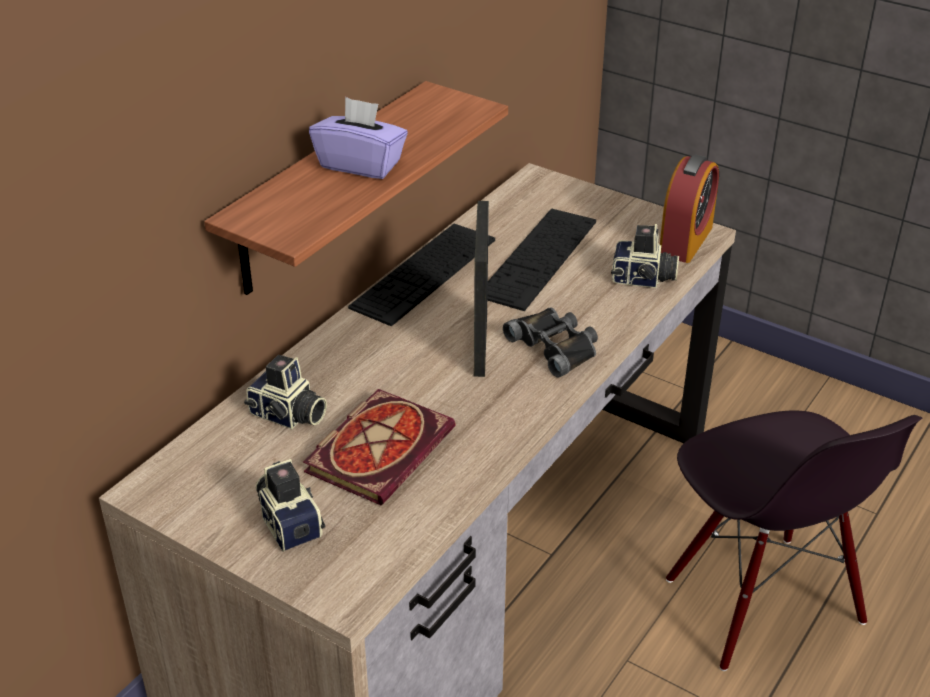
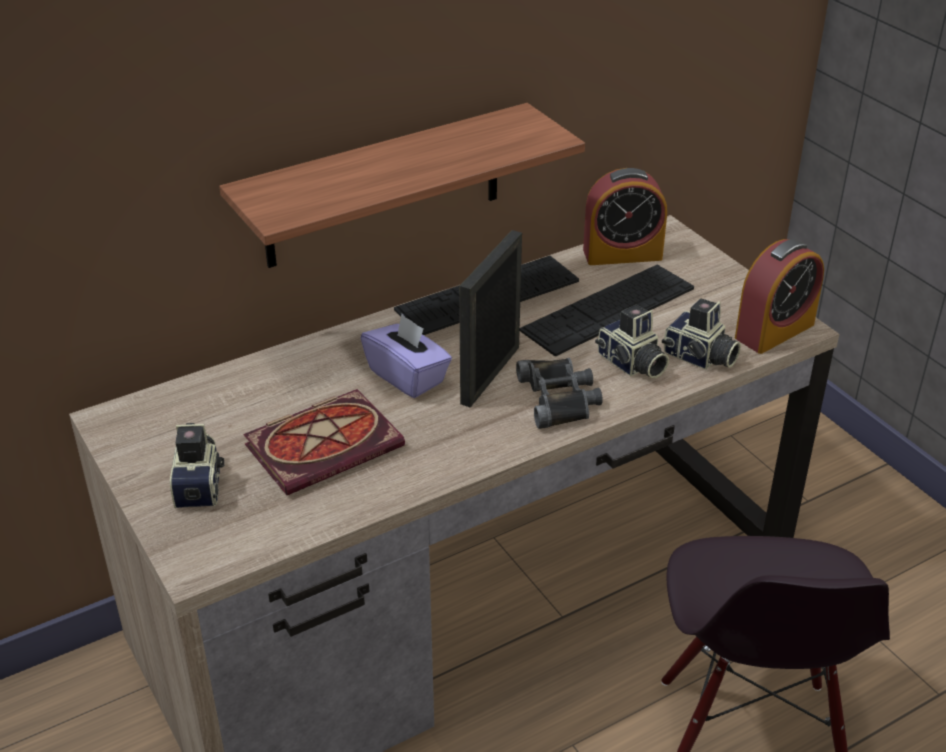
camera: 25 degrees right, 0 degrees up
(287, 416) = (269, 391): camera -> camera (631, 364)
(361, 164) = (396, 167): purple tissue box -> purple tissue box (407, 376)
(514, 207) = (622, 254): none -> alarm clock

